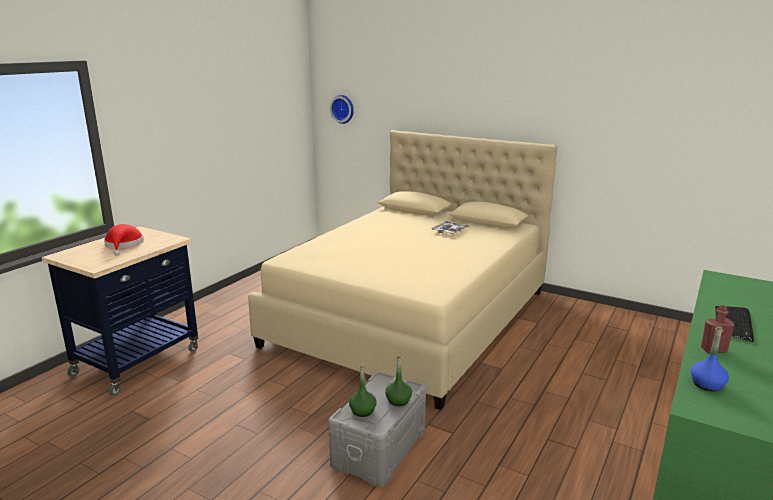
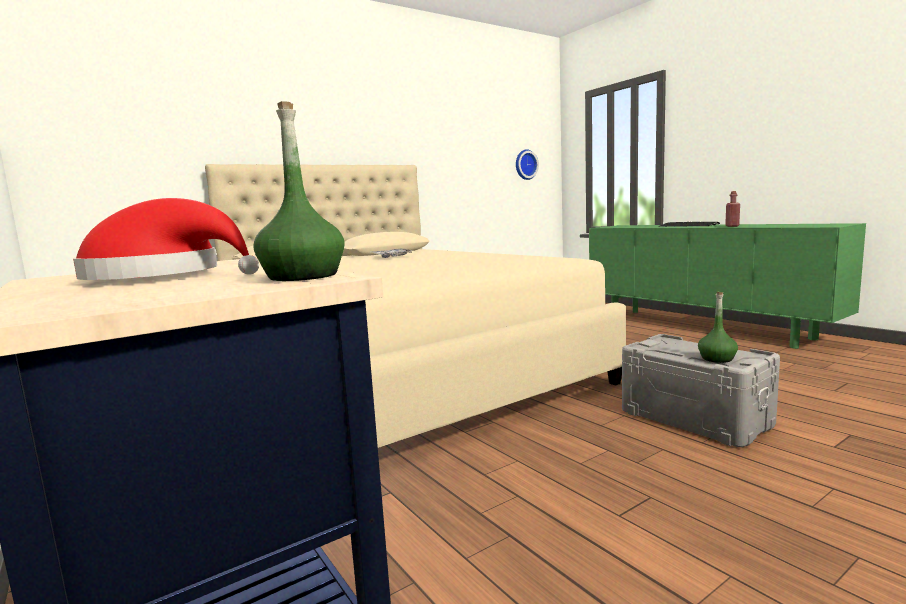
camera: 65 degrees left, 10 degrees down
(343, 109) = (89, 138): wall clock -> wall clock (525, 165)
(398, 400) = (691, 345): green bottle -> green bottle (303, 276)
(706, 384) = (788, 226): blue bottle -> none

